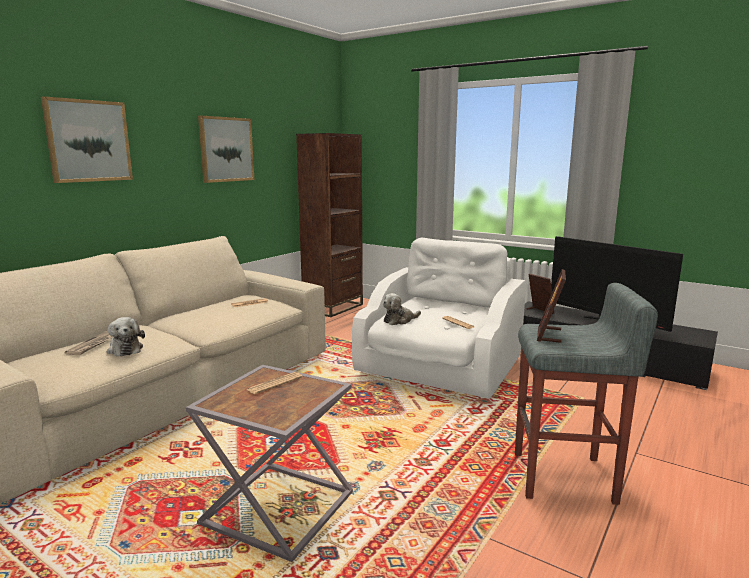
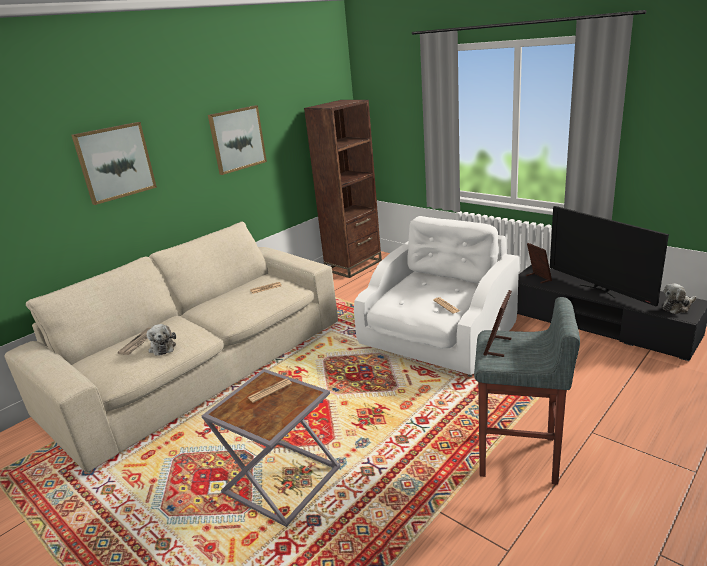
camera: 10 degrees right, 10 degrees up
(399, 320) = (395, 303): plush toy -> plush toy (677, 307)

